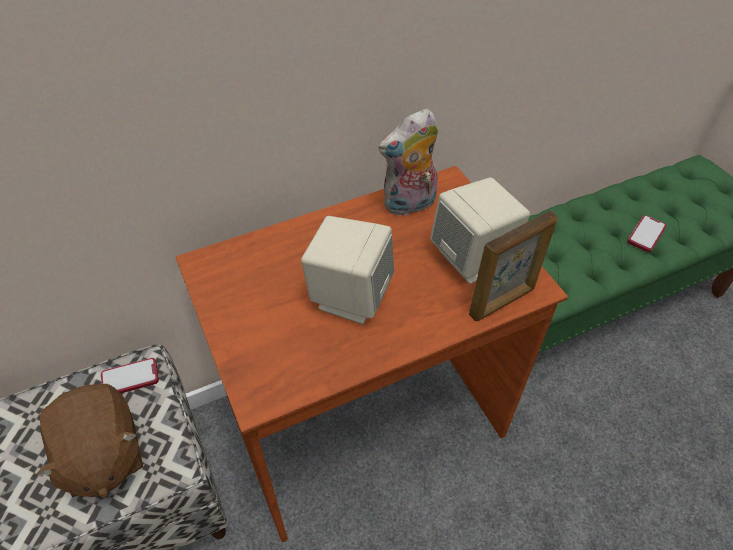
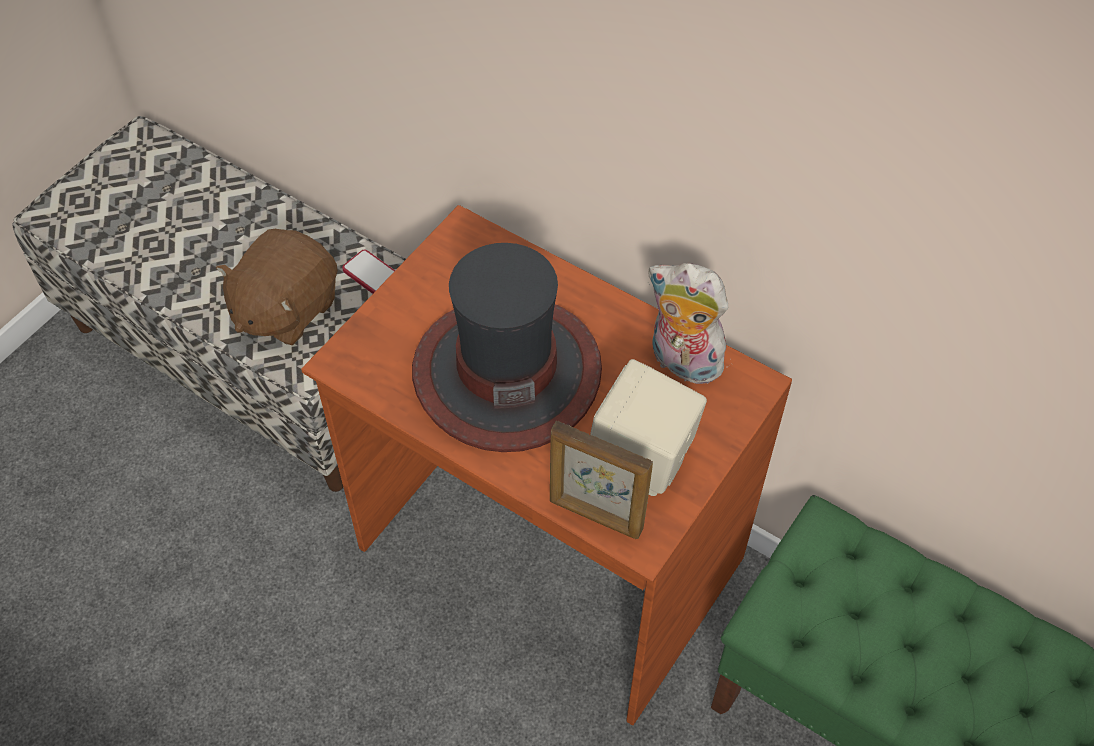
camera: 60 degrees right, 5 degrees up
(350, 296) = (506, 372): beige speaker -> hat
(646, 234) = (991, 714): phone -> none

